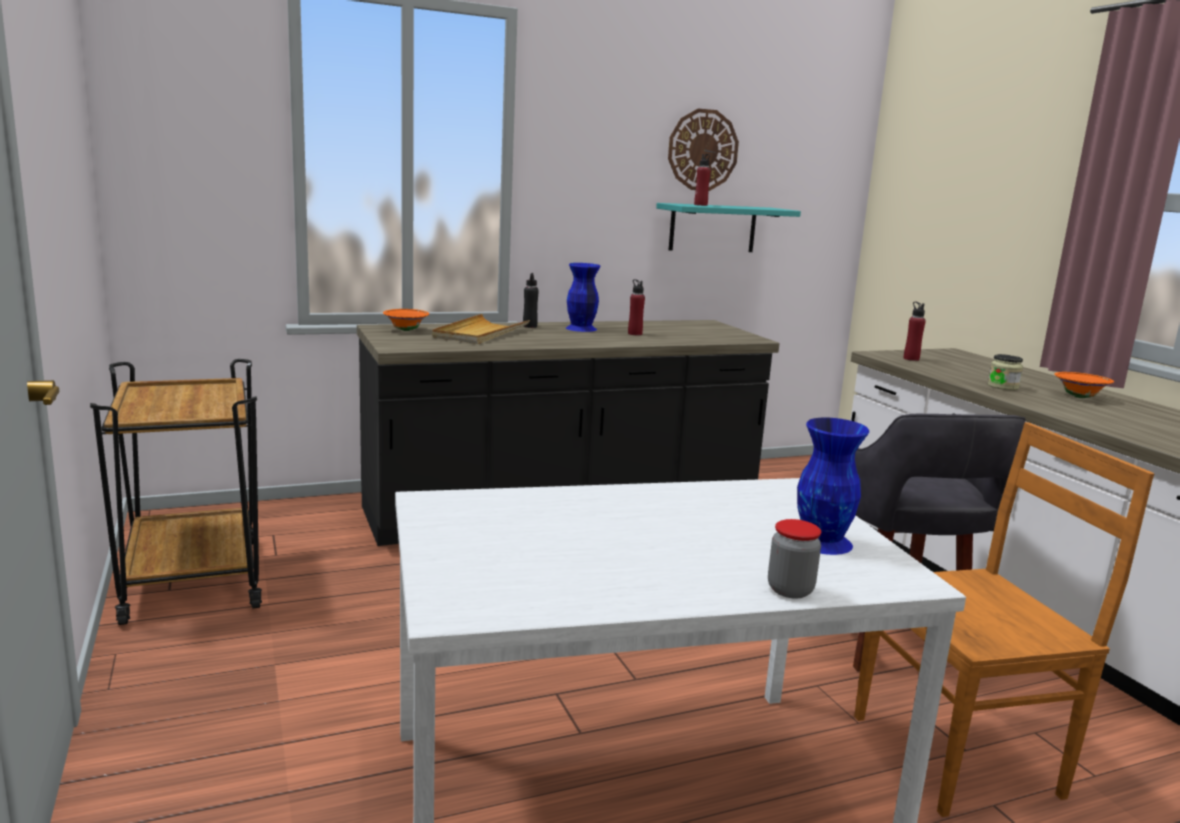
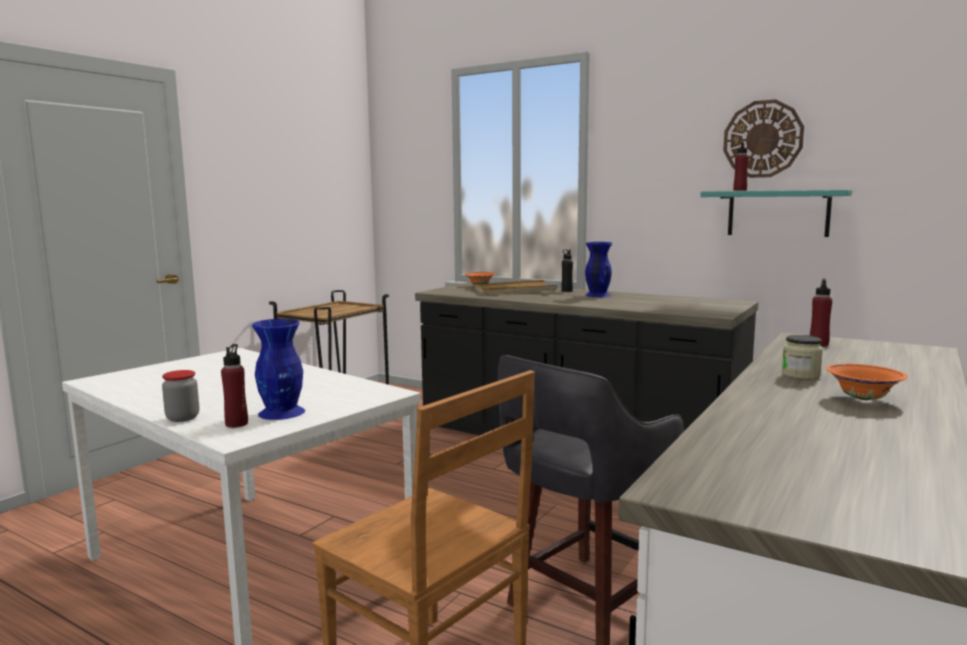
camera: 55 degrees right, 5 degrees down
(635, 334) = (623, 301): red bottle -> red bottle (237, 424)

